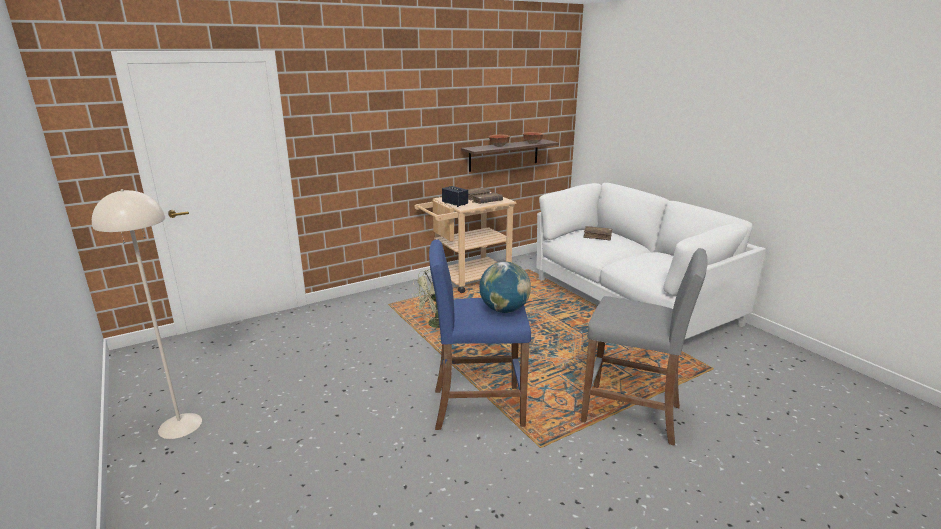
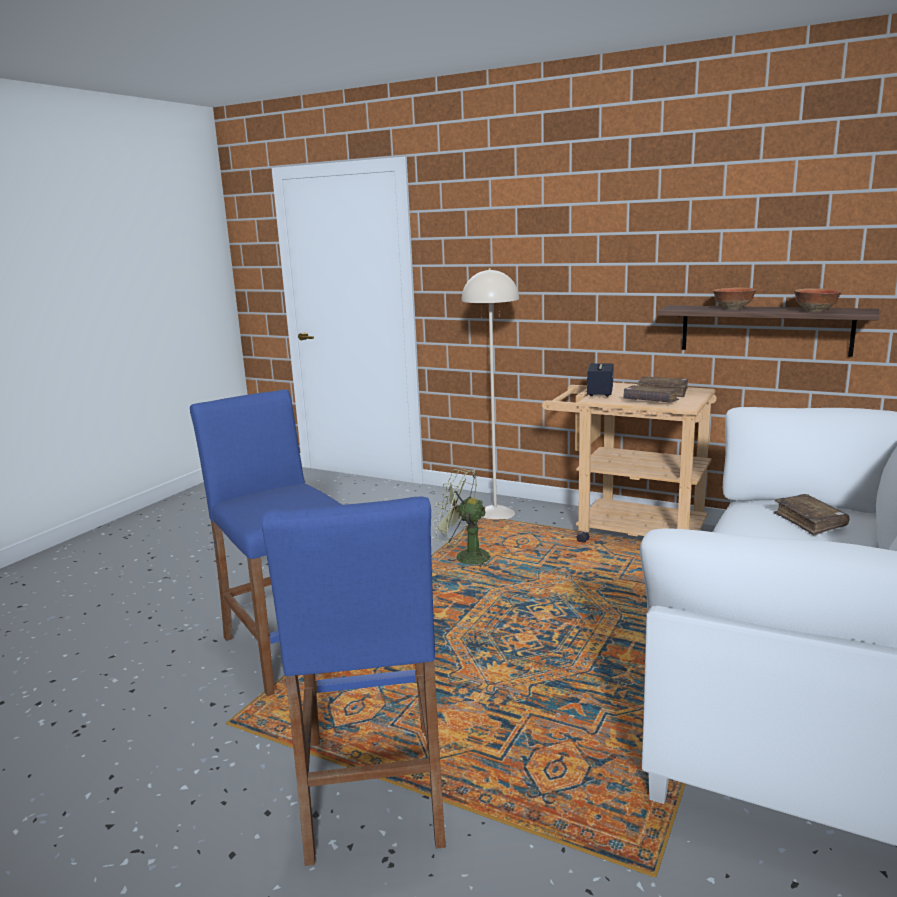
camera: 60 degrees right, 5 degrees down
(180, 425) = (164, 525): beige floor lamp -> beige floor lamp (495, 513)
(504, 310) = (278, 508): globe -> none
(631, 414) = (372, 790): grey stool -> blue stool

